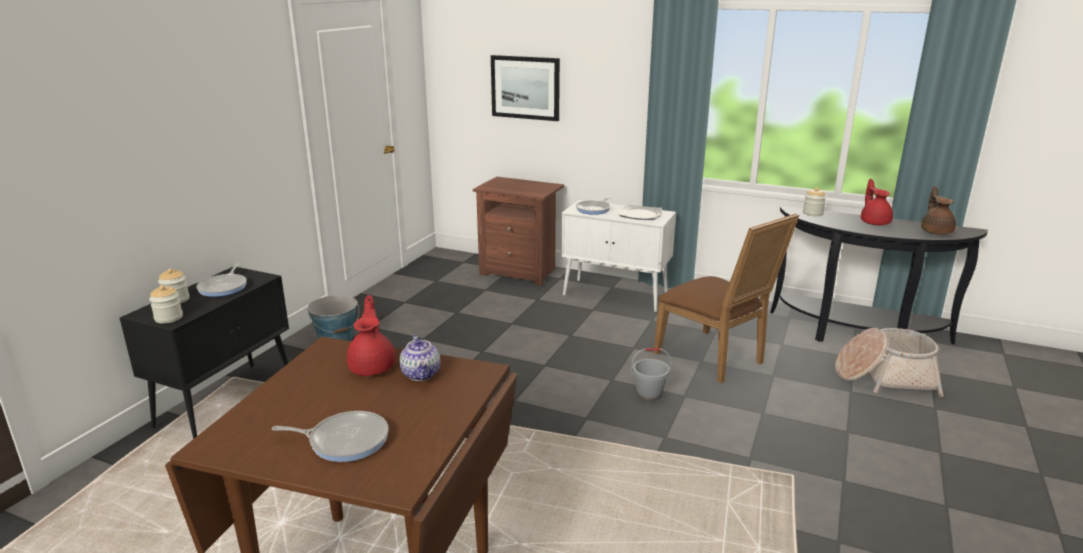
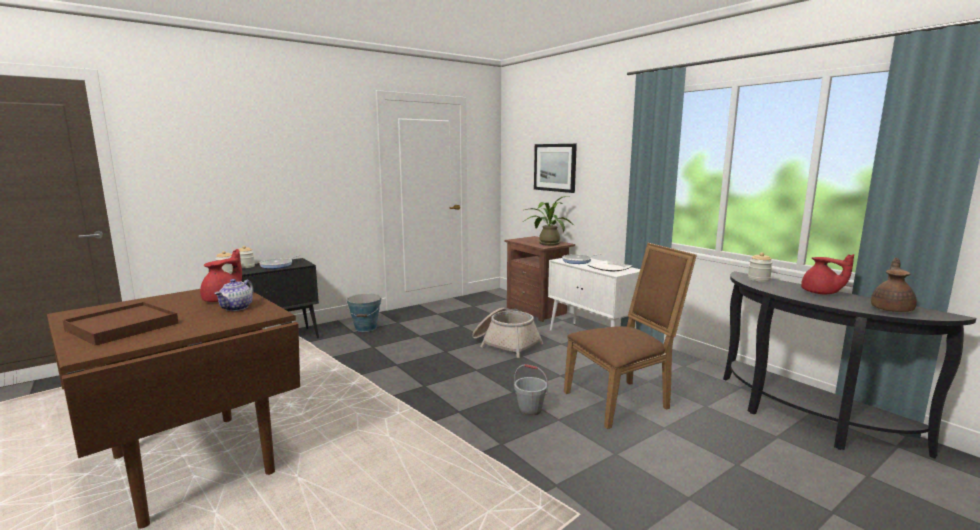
camera: 30 degrees right, 10 degrees down
(345, 440) = (122, 327): frying pan -> brown tray
(533, 188) = (547, 243): none -> potted plant
(715, 359) = (622, 400): brown chair -> brown chair turned 105 degrees counterclockwise
(874, 222) = (821, 293): red teapot -> red teapot turned 120 degrees clockwise
(884, 377) = (795, 464): basket -> basket (505, 344)

